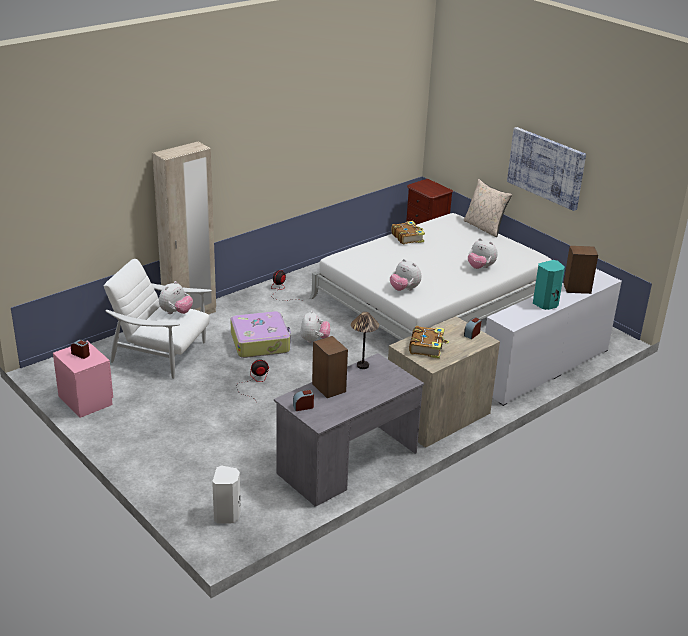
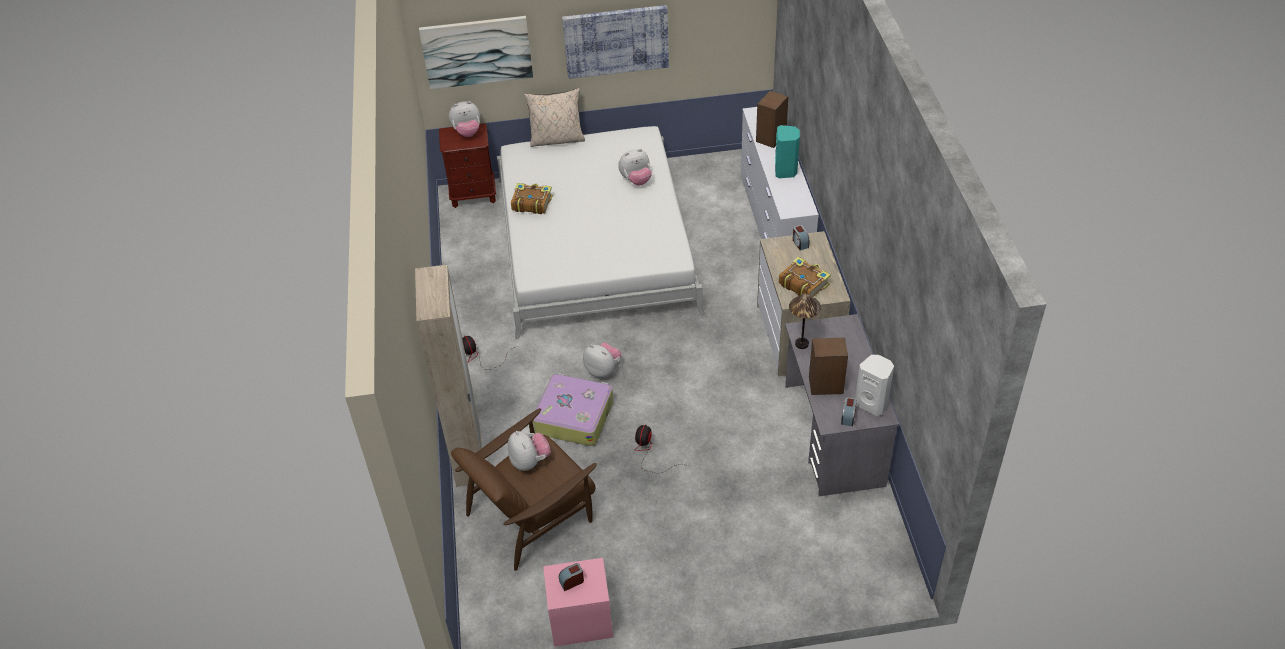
camera: 55 degrees left, 15 degrees up
(161, 353) = (531, 514): white armchair -> brown armchair
(227, 515) = (862, 561): white speaker -> white speaker (872, 403)
(404, 289) = (636, 254): plush toy -> plush toy (467, 132)
(462, 128) = (477, 51): none -> picture

